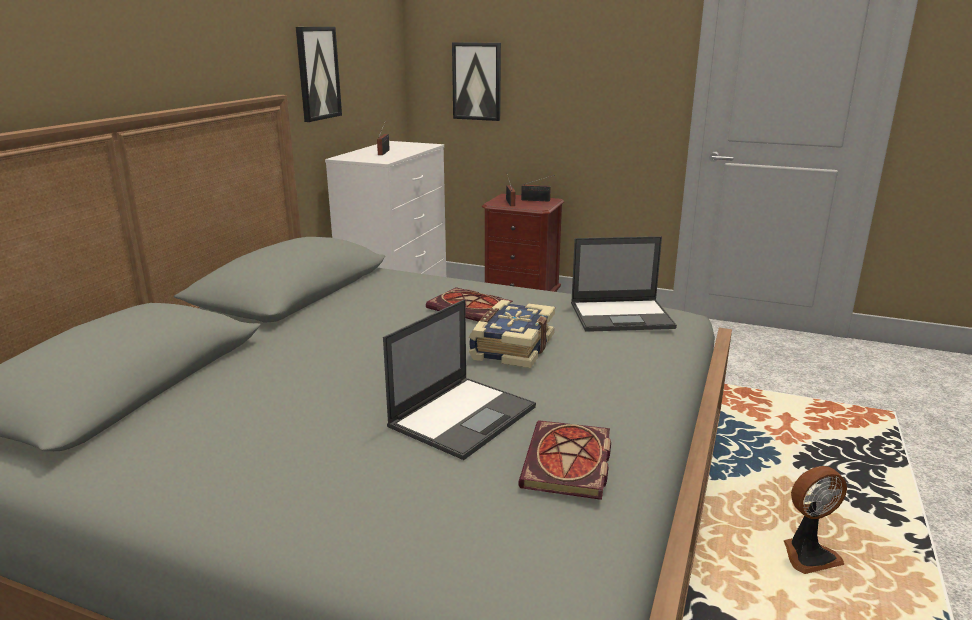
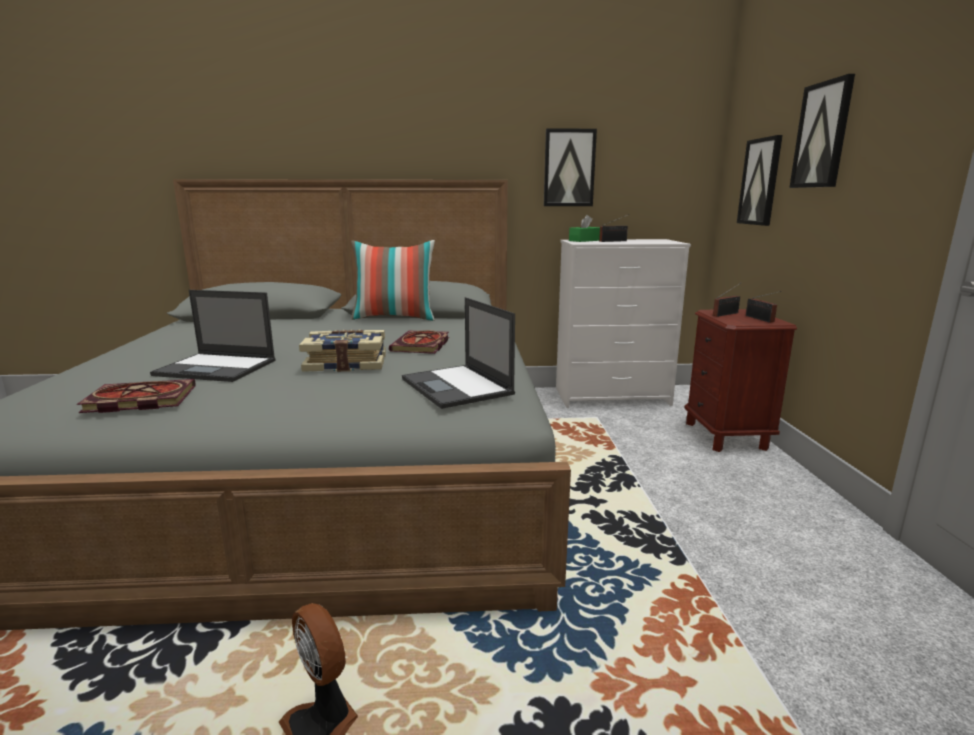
camera: 65 degrees right, 5 degrees down
(317, 304) = (395, 318): none -> pillow
(359, 156) = (584, 240): none -> green tissue box
(554, 49) = (822, 135): none -> picture

